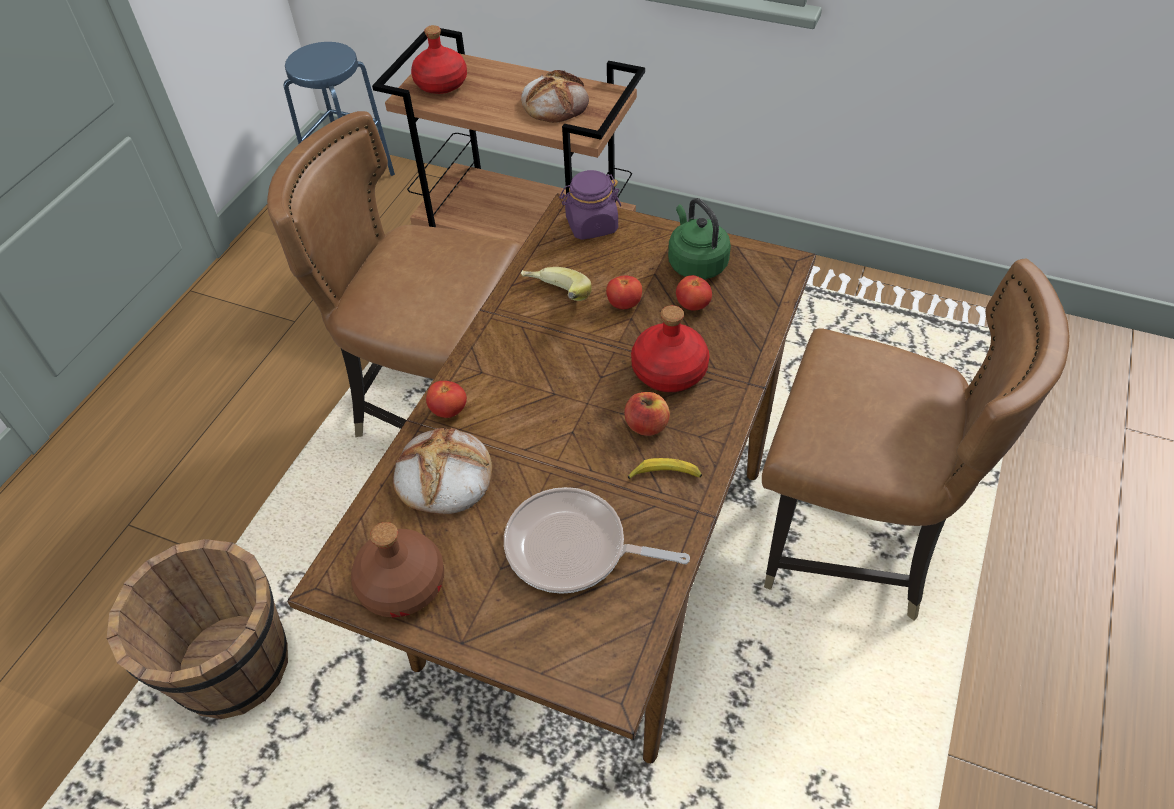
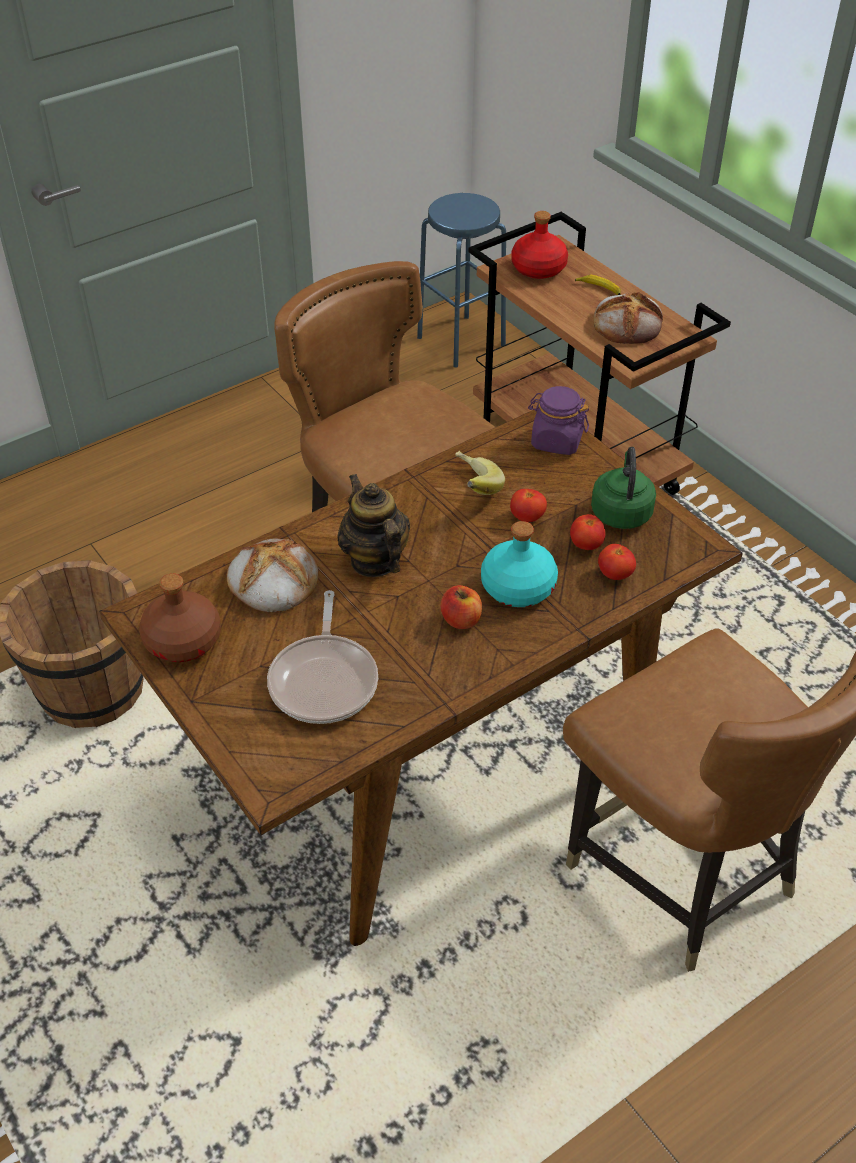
camera: 30 degrees right, 5 degrees down
(449, 411) = (316, 535): tomato -> tomato (615, 575)
(524, 408) = (374, 560): none -> teapot
(573, 549) = (324, 680): frying pan -> frying pan turned 135 degrees counterclockwise
(665, 475) = (442, 664): banana -> banana (599, 289)
(668, 371) = (517, 587): red bottle -> turquoise bottle

